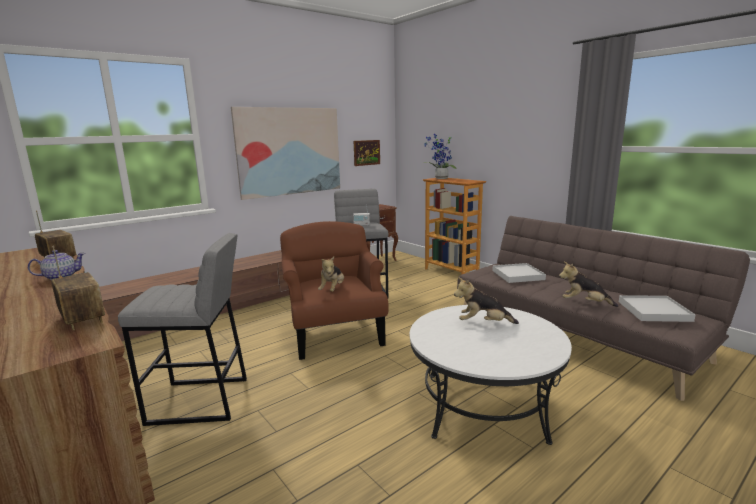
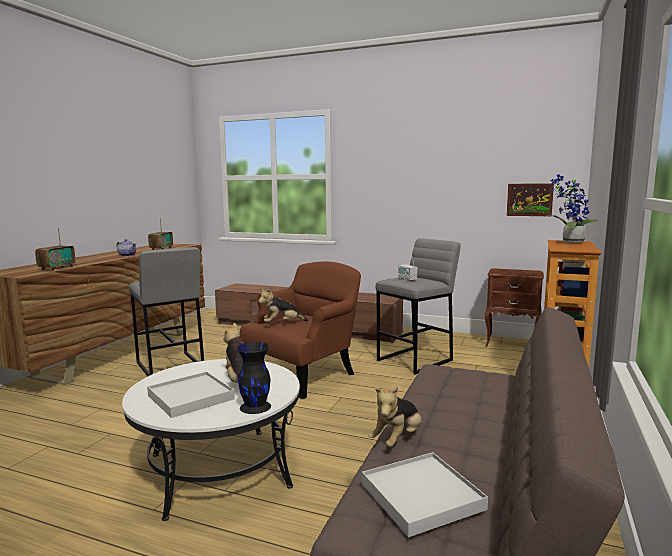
camera: 60 degrees right, 5 degrees down
(289, 151) = (417, 193): picture -> none
(517, 275) = (458, 387): white tray -> white tray (190, 397)
(538, 325) = (255, 406): none -> black vase
(584, 303) = (397, 439): plush toy -> plush toy turned 135 degrees counterclockwise

